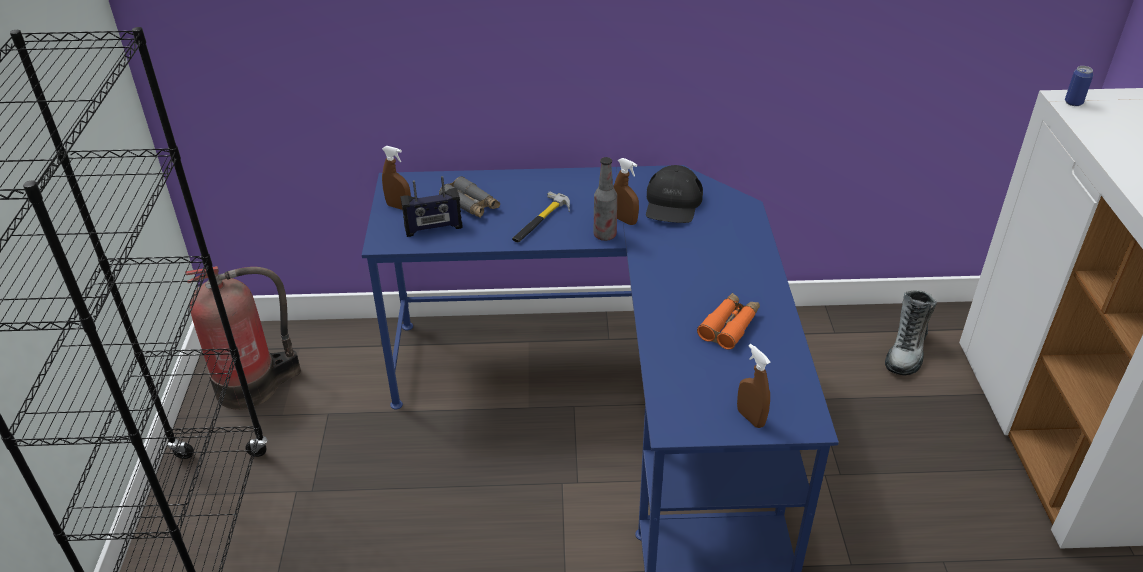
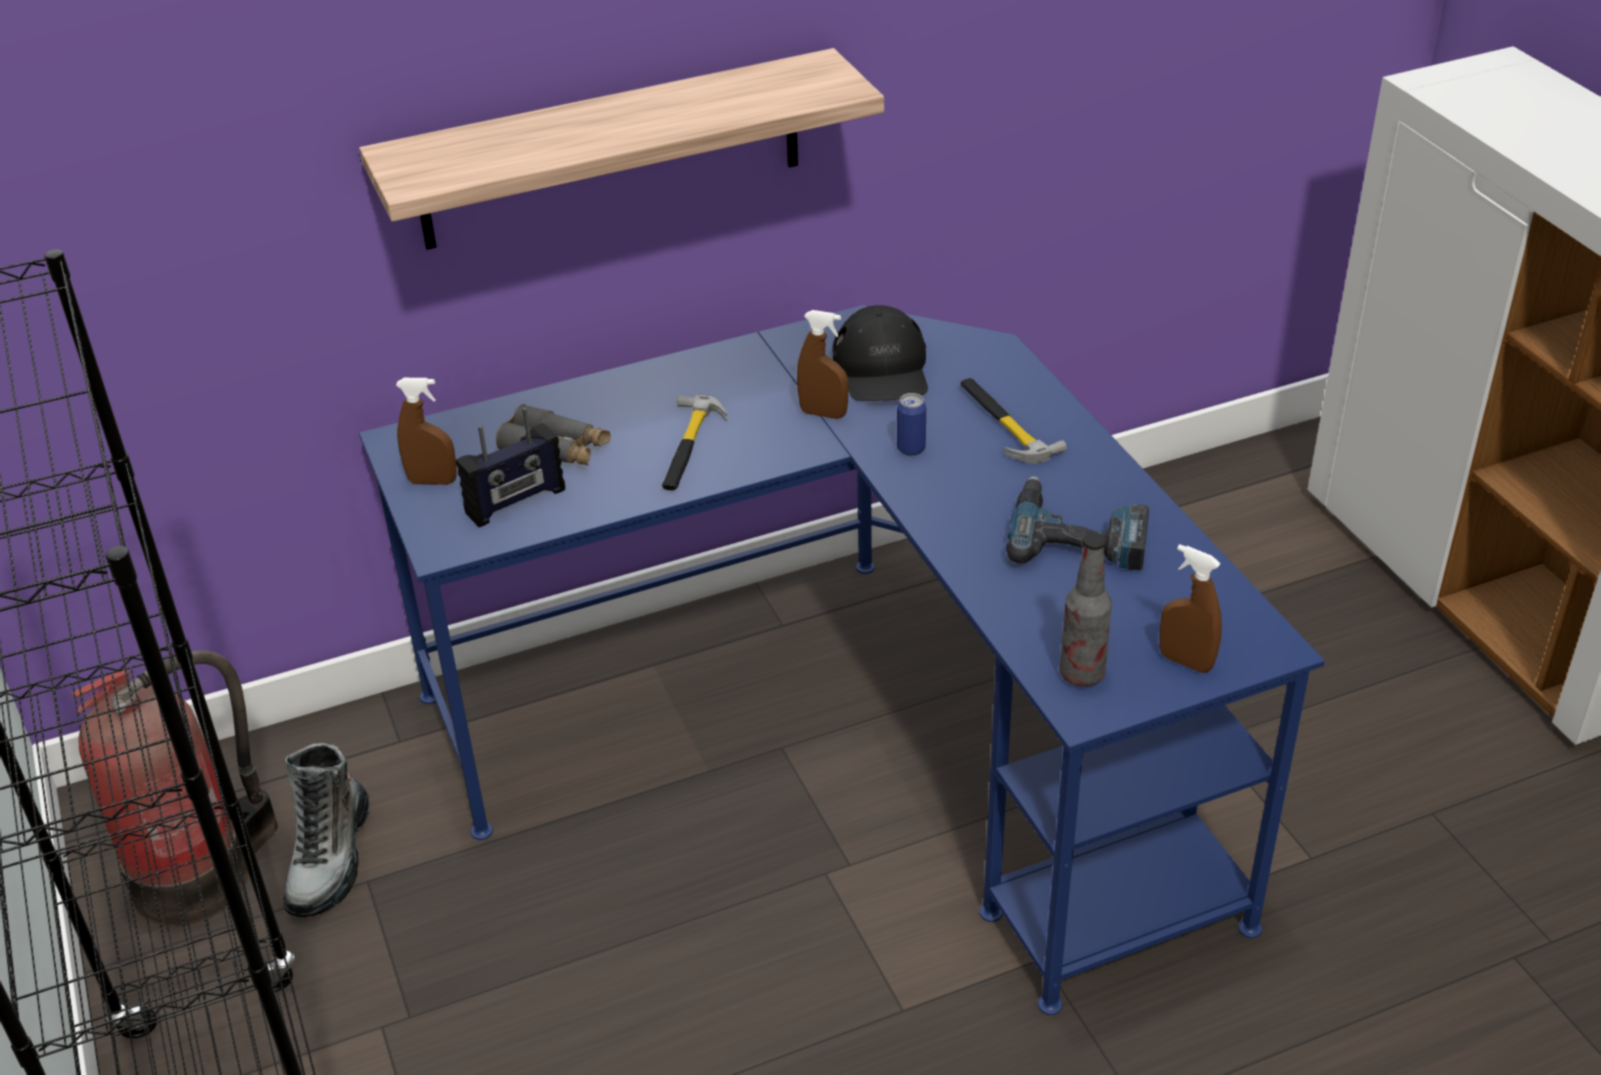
camera: 20 degrees left, 0 degrees up
(537, 44) = (611, 151): none -> shelf
(605, 235) = (806, 445): bottle -> bottle (1082, 674)
(724, 250) = (1002, 423): none -> hammer
(729, 326) = (1077, 535): orange binoculars -> power drill
(906, 351) = (1238, 522): boot -> boot (330, 858)
(1073, 102) = (1438, 86): can -> can (911, 449)

